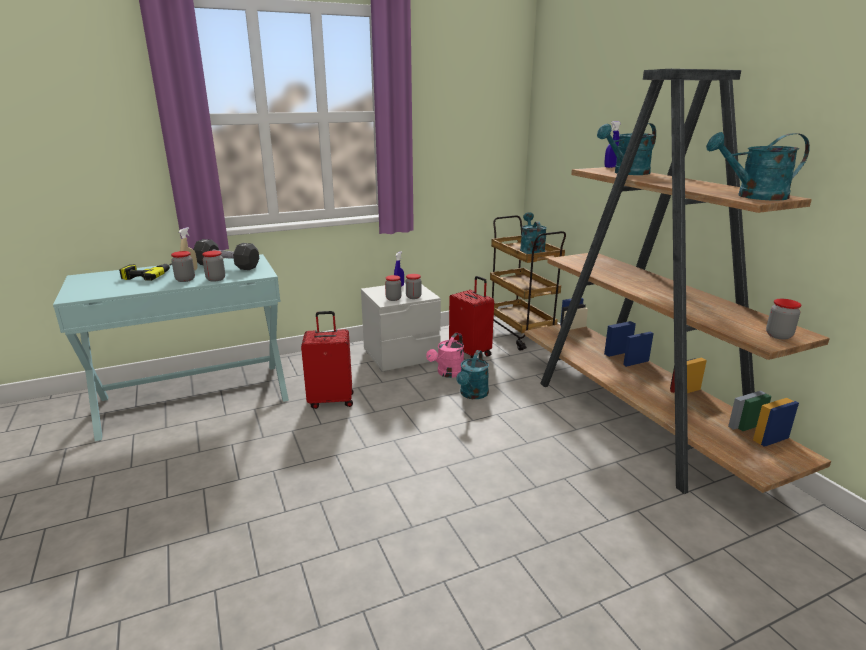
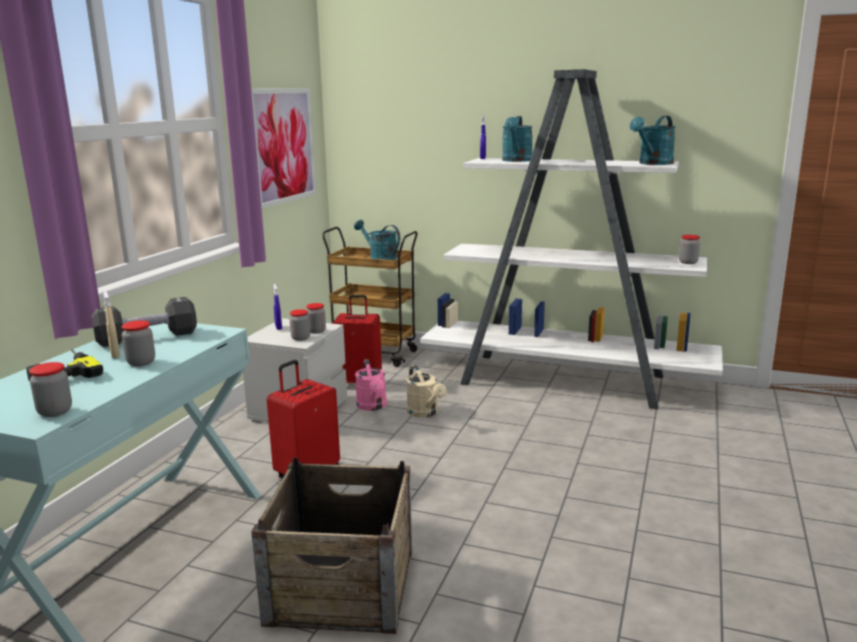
camera: 45 degrees left, 5 degrees down
(216, 279) = (181, 350): jar -> jar (55, 411)
(223, 480) = (341, 584): none -> crate
(463, 138) = (283, 146): none -> picture
(472, 395) = (425, 413): turquoise watering can -> beige watering can
(639, 422) = (566, 381): brown bookcase -> white bookcase

